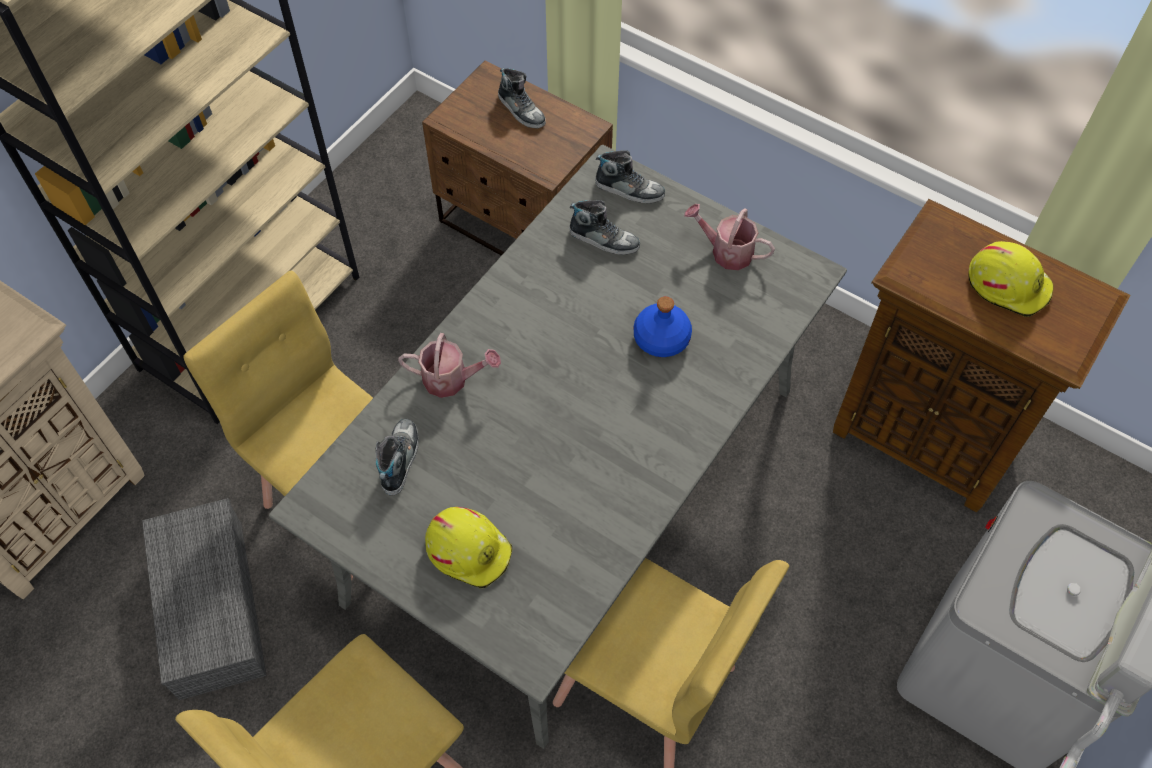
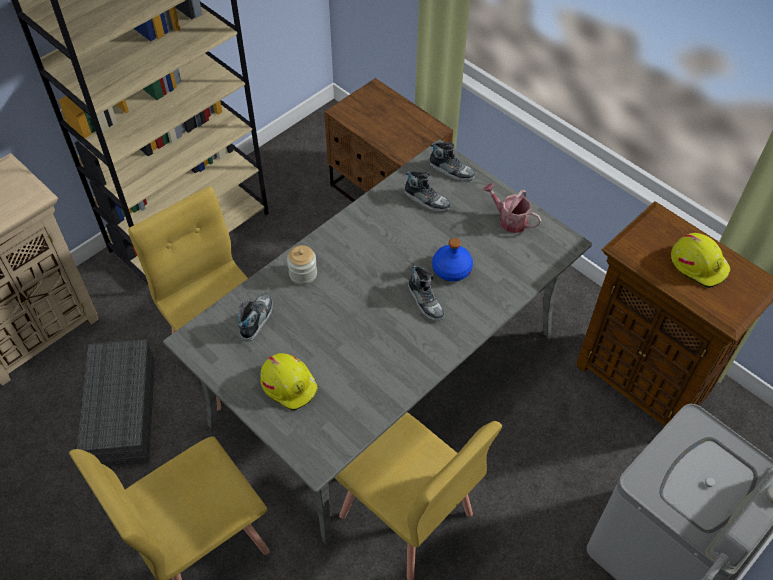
camera: 10 degrees right, 5 degrees down
(451, 379) = (303, 274): watering can -> jar
(521, 110) = (393, 112): shoe -> shoe (425, 301)

